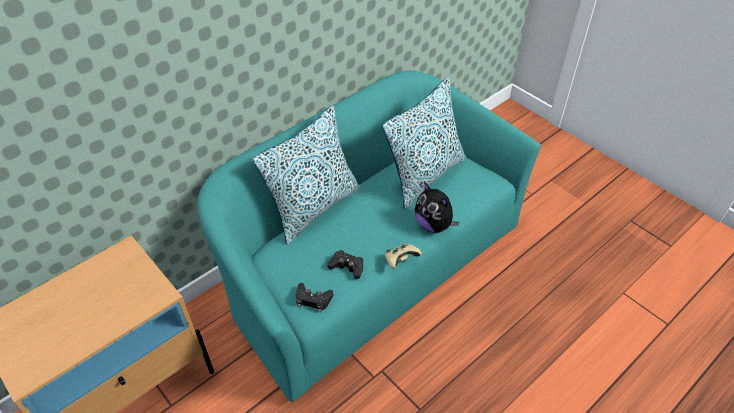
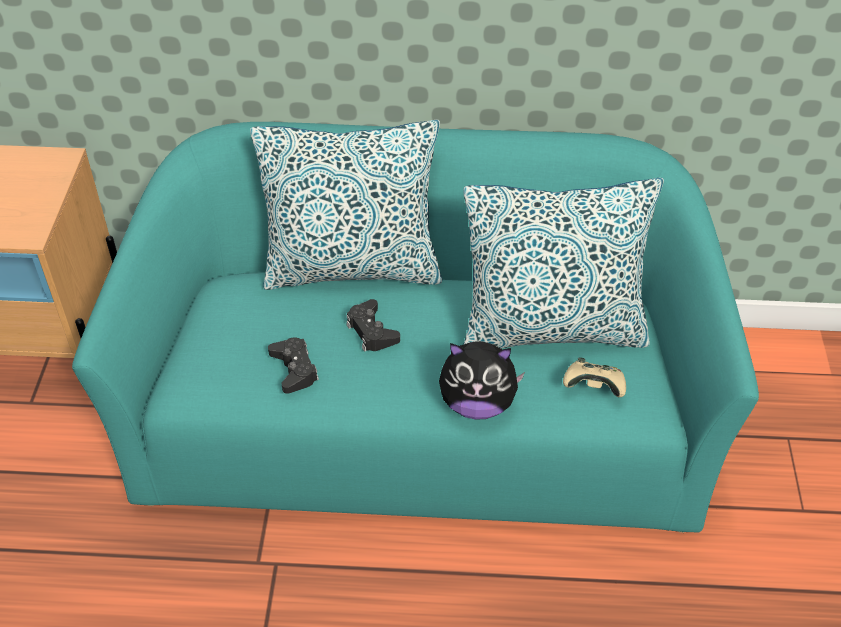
camera: 45 degrees right, 0 degrees up
(313, 300) = (206, 376): black game controller -> black game controller (371, 331)
(401, 260) = (370, 414): beige game controller -> beige game controller (594, 388)
(434, 225) = (477, 404): plush toy -> plush toy turned 90 degrees counterclockwise

